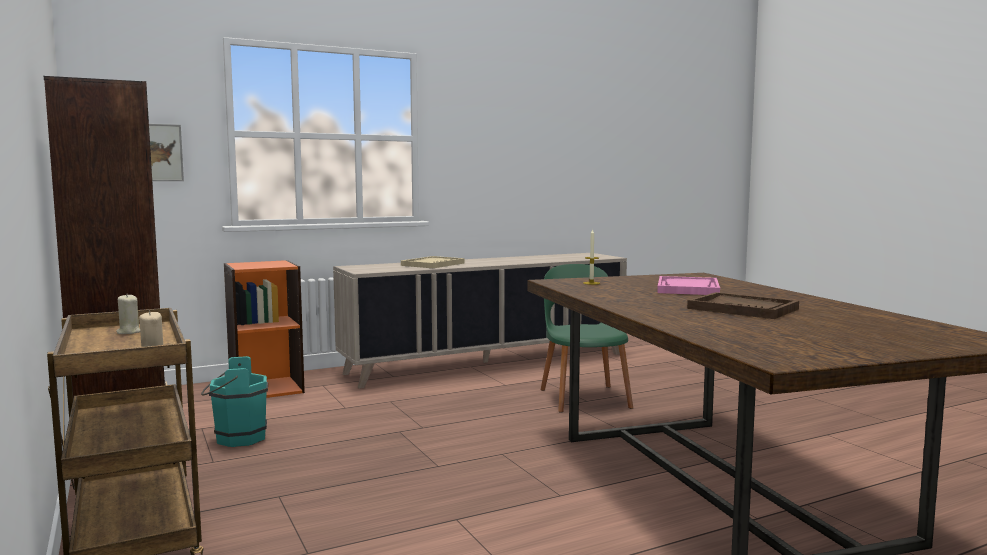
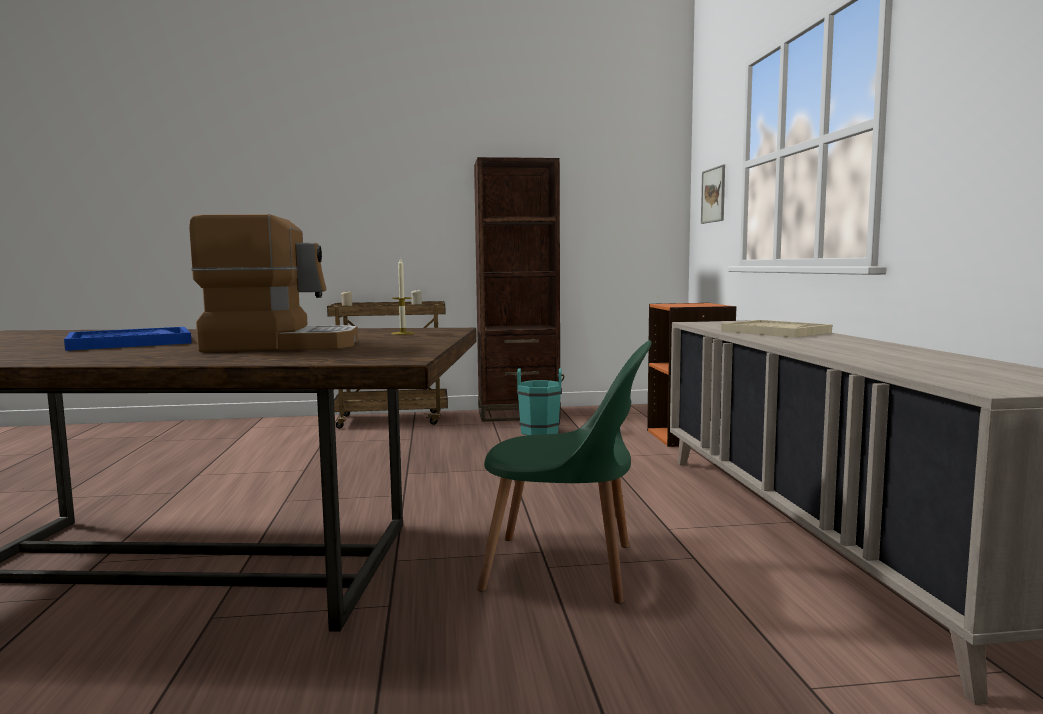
camera: 110 degrees right, 0 degrees up
(688, 288) = (281, 345): pink tray -> coffee machine
(743, 309) = (129, 343): brown tray -> blue tray

